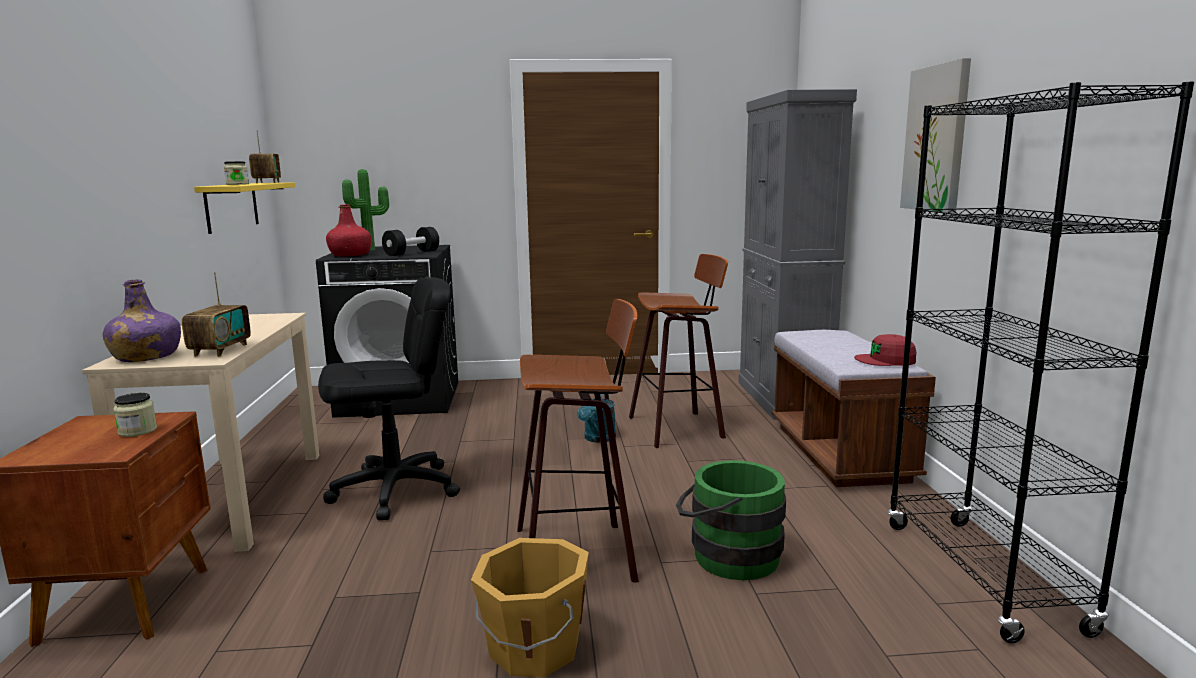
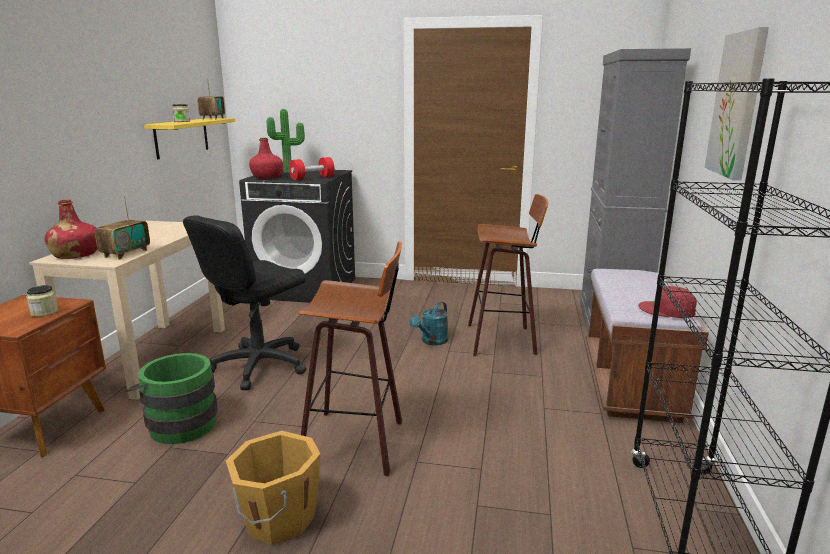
camera: 15 degrees right, 5 degrees up
(146, 357) = (75, 255): purple bottle -> red bottle
(395, 490) = (259, 366): black office chair -> black office chair turned 135 degrees clockwise
(412, 253) = (312, 178): black dumbbell -> red dumbbell
(727, 556) = (473, 466): green bucket -> green bucket (179, 424)

